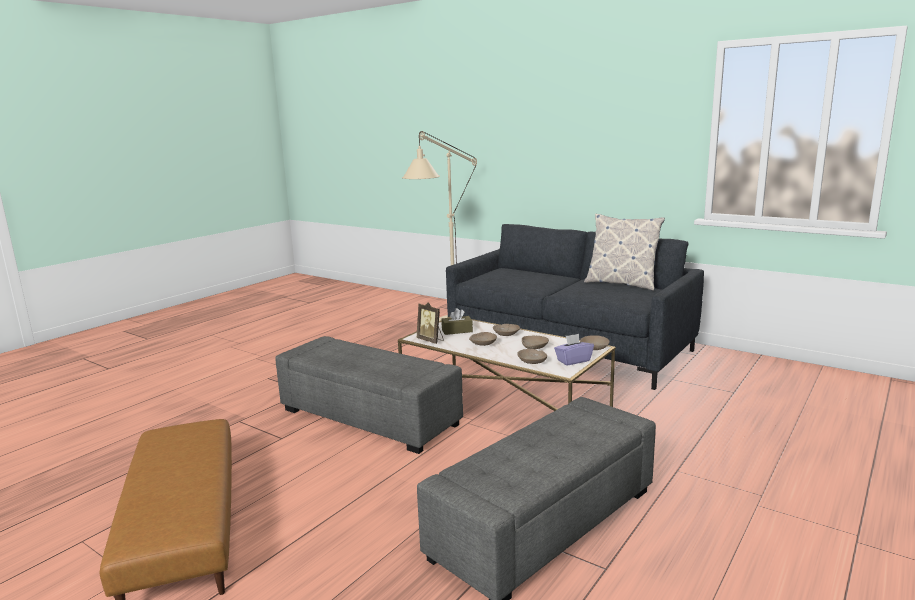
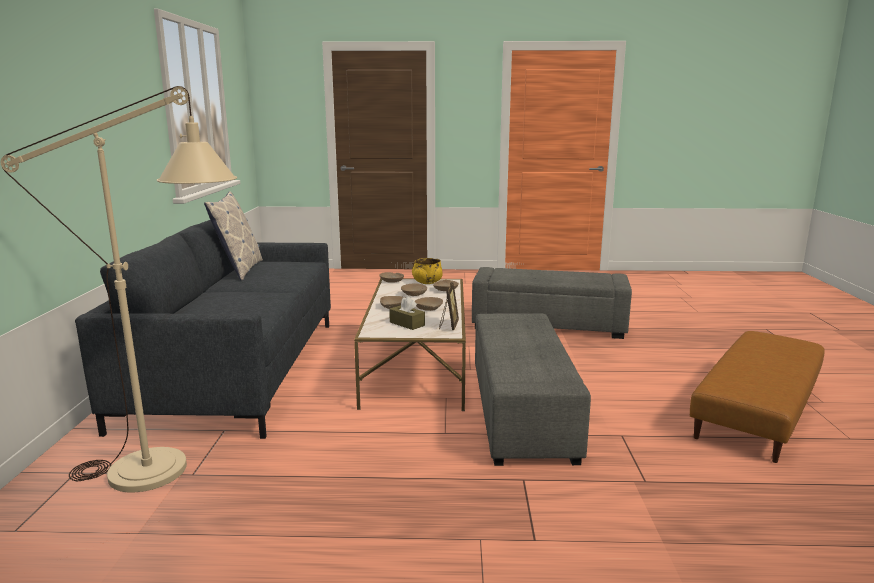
camera: 125 degrees left, 0 degrees up
(573, 360) = (427, 282): purple tissue box -> yellow bowl

